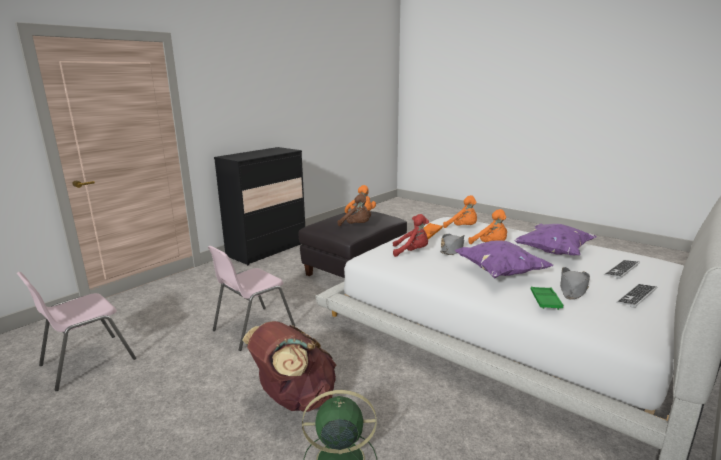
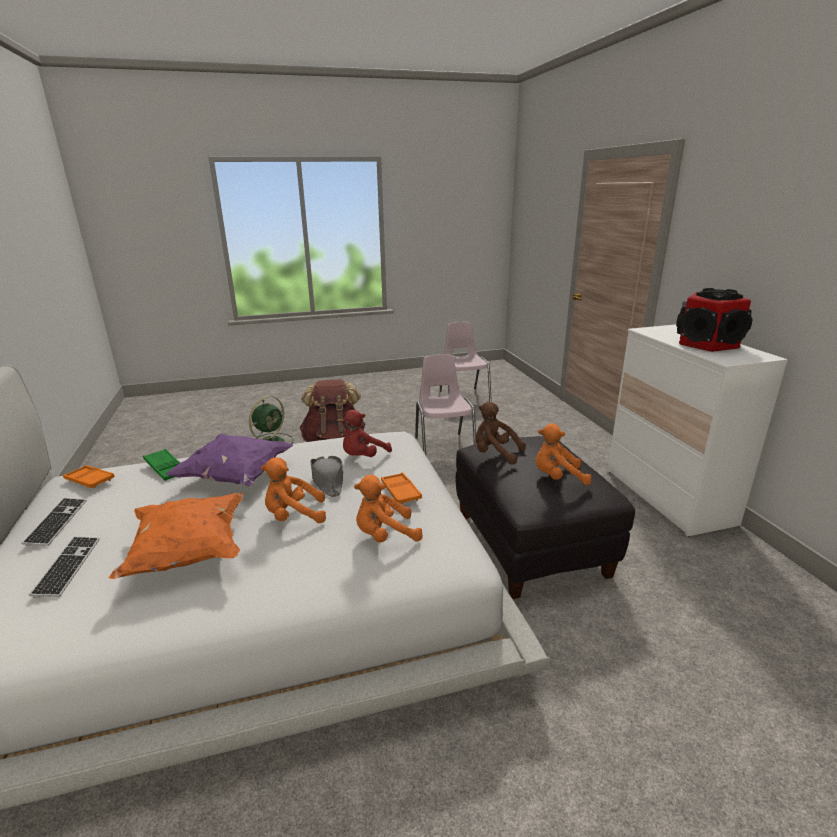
camera: 125 degrees right, 5 degrees up
(262, 152) = (707, 344): none -> speaker
(267, 250) = (667, 497): black dresser -> white dresser
(357, 226) = (495, 454): brown plush toy -> brown plush toy turned 45 degrees clockwise
(554, 252) = (189, 552): purple pillow -> orange pillow
(573, 289) = (140, 494): grey hat -> none
(615, 320) = (89, 480): none -> orange tray

